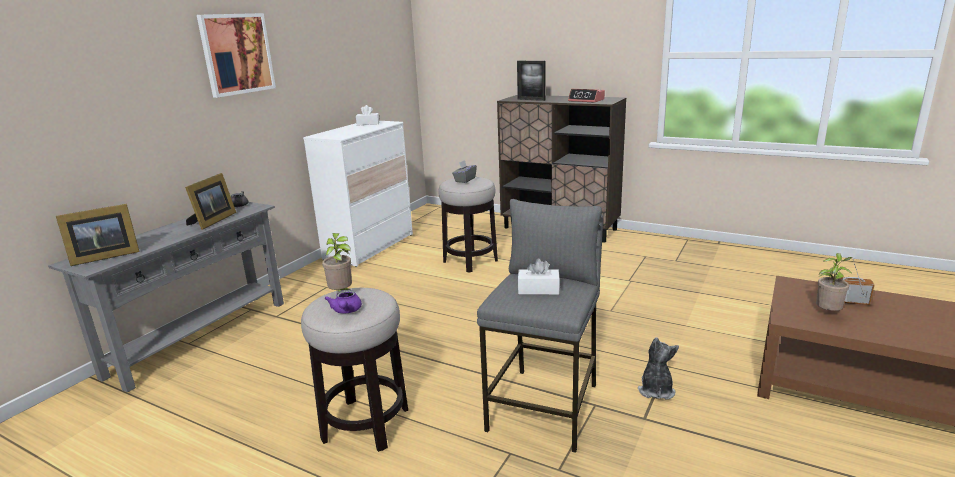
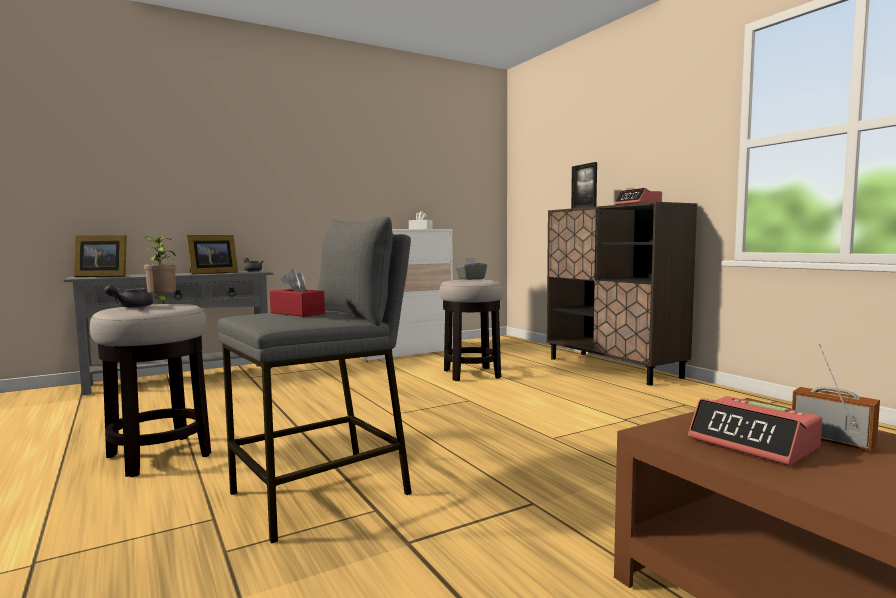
camera: 30 degrees right, 15 degrees down
(237, 54) = (288, 146): picture -> none
(346, 311) = (130, 307): purple teapot -> grey teapot
(538, 289) = (297, 313): white tissue box -> red tissue box
(656, 390) = (474, 521): plush toy -> none
(827, 313) = (754, 443): potted plant -> alarm clock

